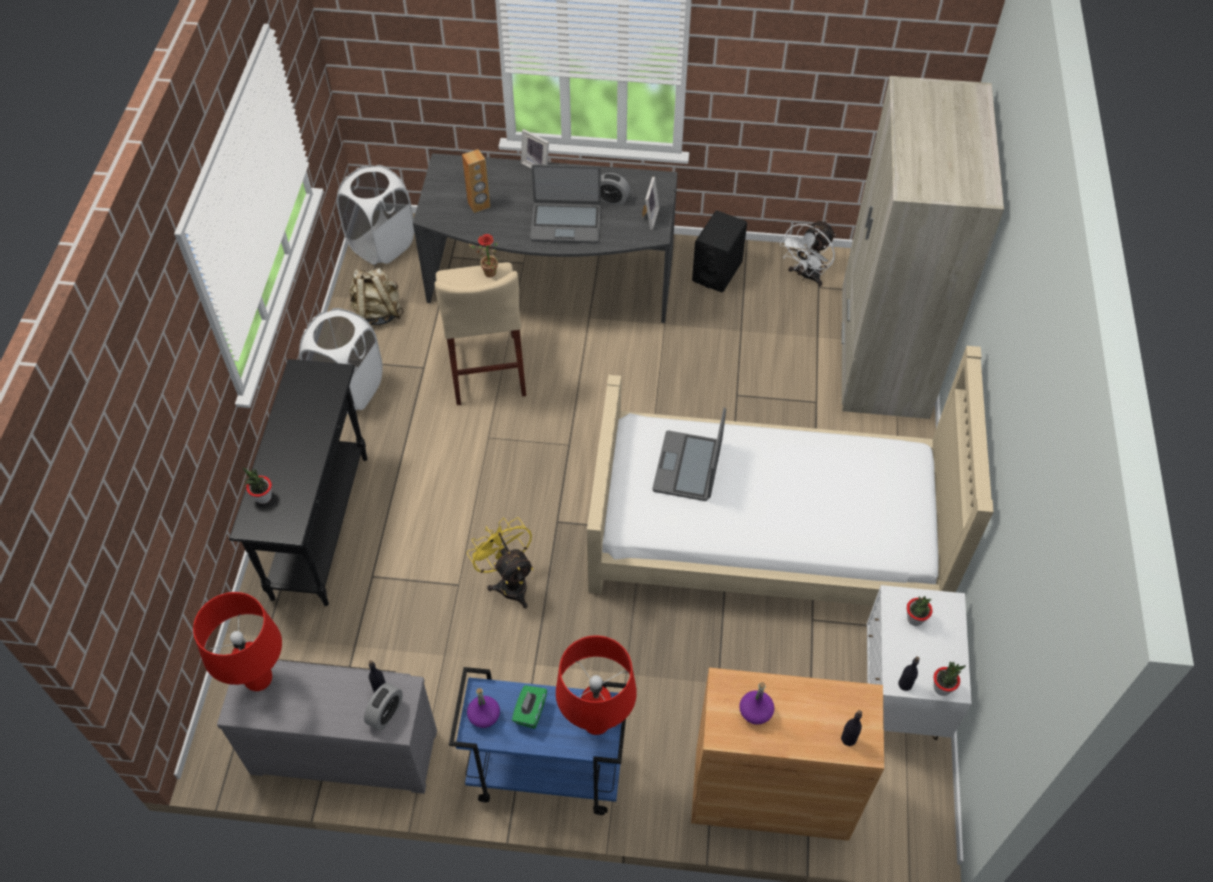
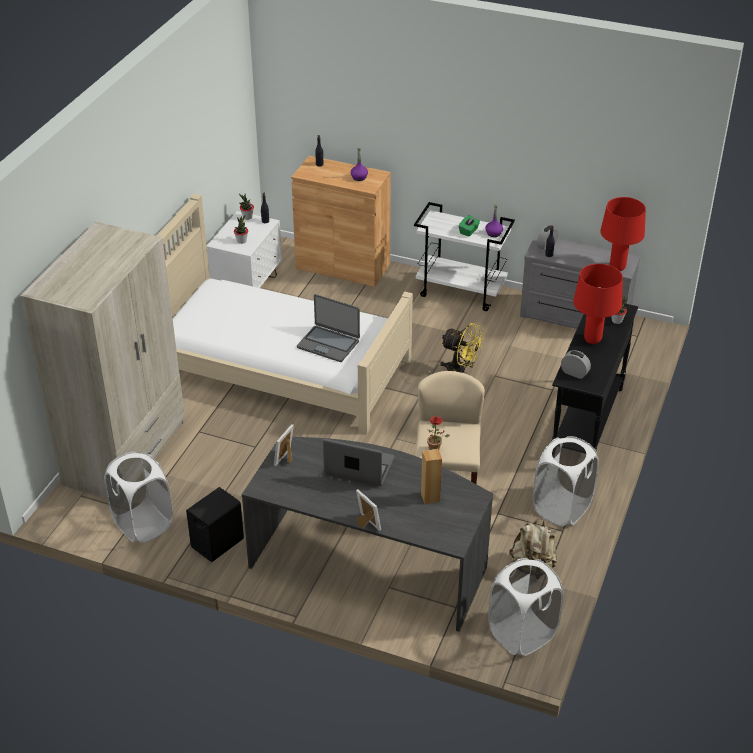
camera: 165 degrees left, 15 degrees down
(509, 582) = (461, 371): yellow fan -> yellow fan turned 45 degrees counterclockwise
(545, 772) = (461, 291): blue cart -> white cart
(596, 723) = (435, 222): red table lamp -> red table lamp (592, 339)
(612, 199) = (311, 480): alarm clock -> alarm clock (574, 373)
(688, 467) = (328, 344): laptop -> laptop turned 90 degrees clockwise
(806, 276) = (143, 524): white fan -> white laundry basket

